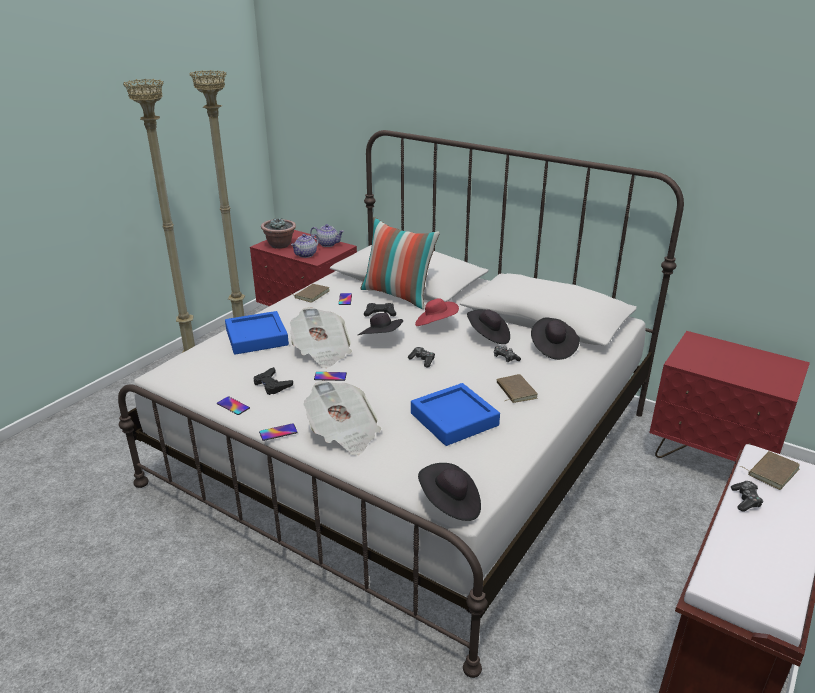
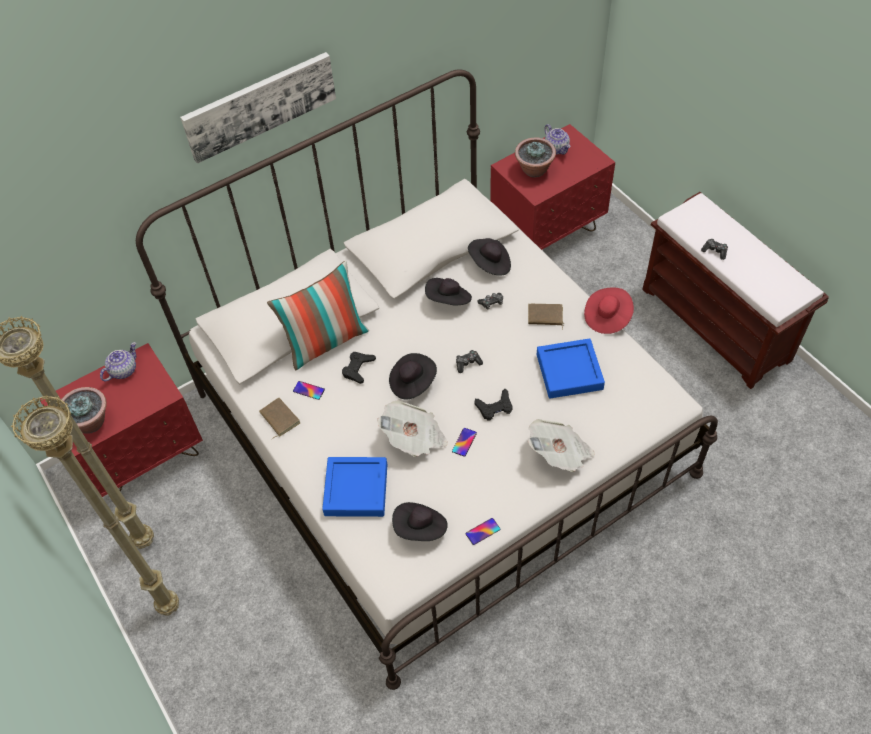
camera: 65 degrees left, 25 degrees up
(272, 385) = (458, 492): black game controller -> black game controller (495, 407)
(278, 432) = (542, 501): phone -> none
(306, 255) = (142, 401): teapot -> teapot (556, 149)
(435, 324) = (405, 331): red hat -> red hat (607, 317)
(450, 504) = (671, 410): black hat -> black hat (420, 528)
(484, 95) = (259, 105): none -> picture
(711, 354) = (534, 170): none -> potted plant
(771, 471) = (692, 222): brown book -> none

